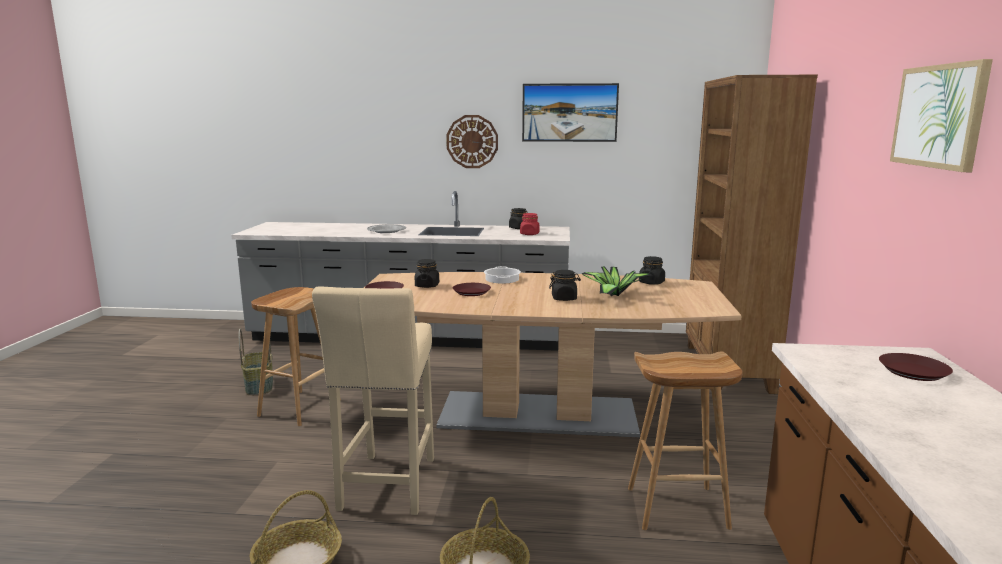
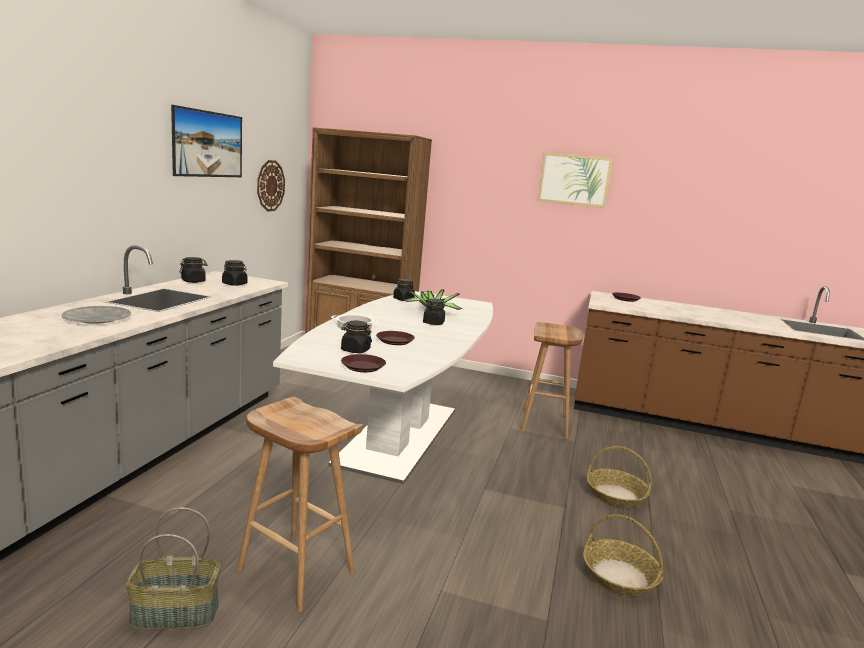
camera: 80 degrees left, 0 degrees up
(387, 487) = (507, 522): beige stool -> none
(472, 141) = (125, 176): wall clock -> wall clock (270, 185)
(529, 234) = (235, 284): red jar -> black jar
(537, 414) = (398, 435): brown dining table -> white dining table

